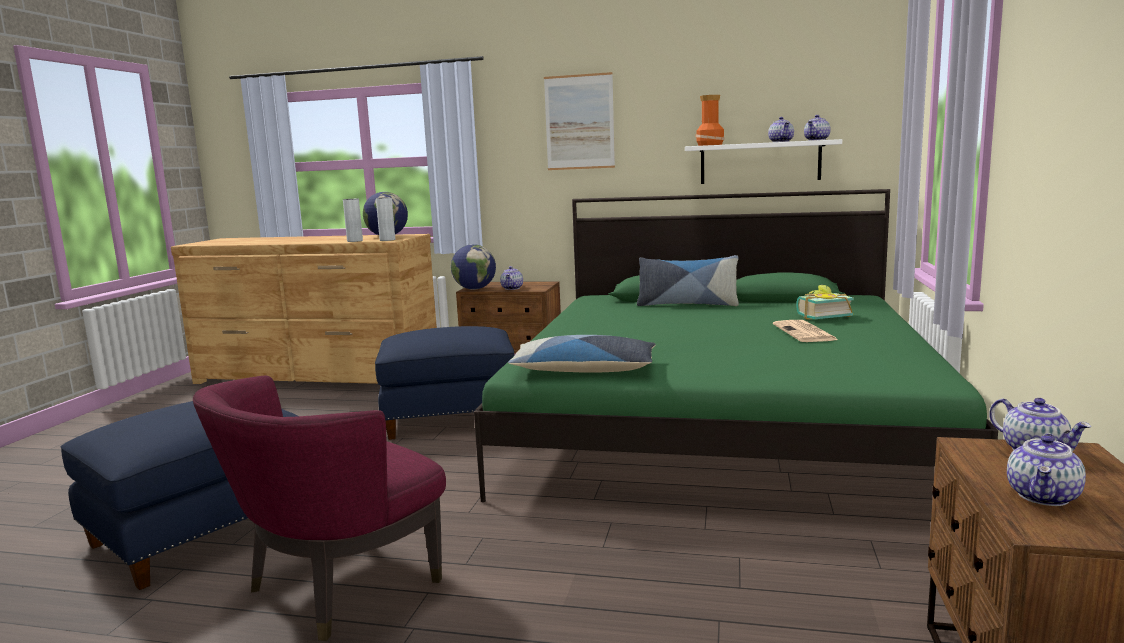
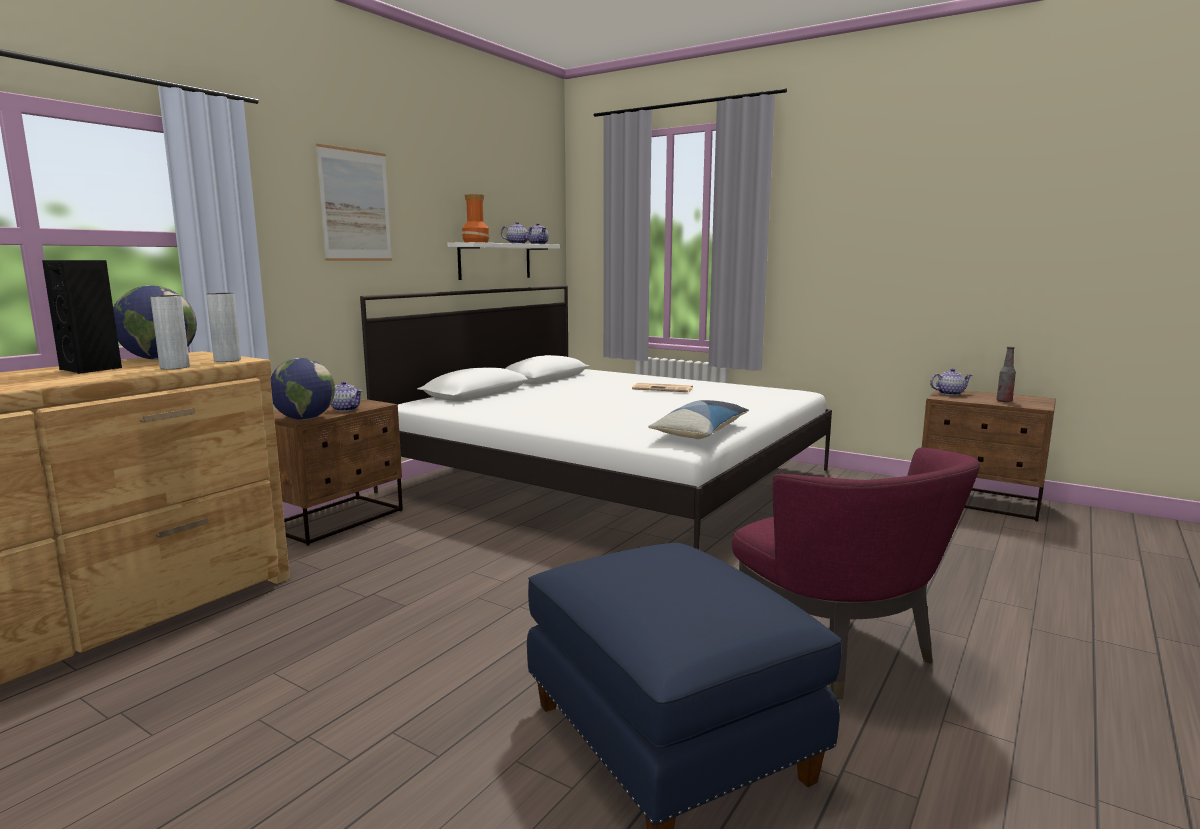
camera: 70 degrees left, 0 degrees up
(344, 238) = (92, 369): none -> black speaker
(451, 417) = (445, 566): blue ottoman -> none
(687, 304) = (516, 392): pillow -> none
(720, 424) = (612, 480): green bed -> white bed
(821, 316) = (620, 381): book -> none
(1044, 497) = (1004, 401): teapot -> bottle

